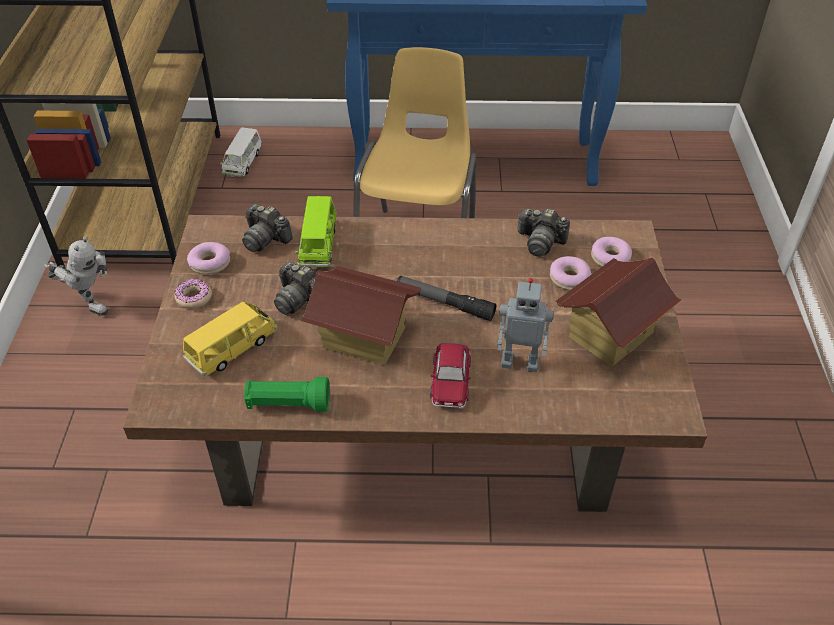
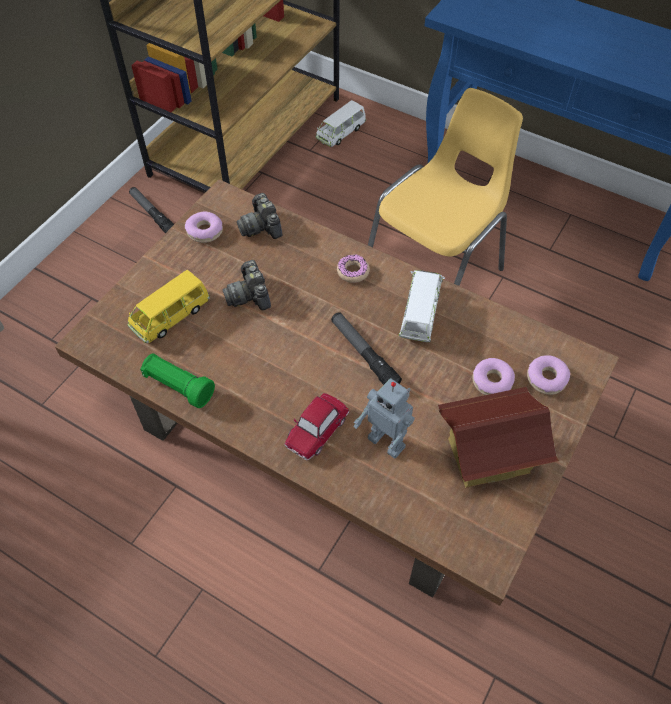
camera: 30 degrees right, 10 degrees up
(89, 303) = (152, 214): toy robot -> flashlight
(194, 298) = (173, 258): donut -> donut (353, 272)
(232, 348) = (171, 317): yellow toy car -> yellow toy car turned 150 degrees clockwise
(318, 245) = (298, 251): green toy car -> none
(364, 338) = (275, 356): toy house -> none
(468, 251) = (420, 313): none -> white toy car
(540, 242) = (492, 332): camera -> none

